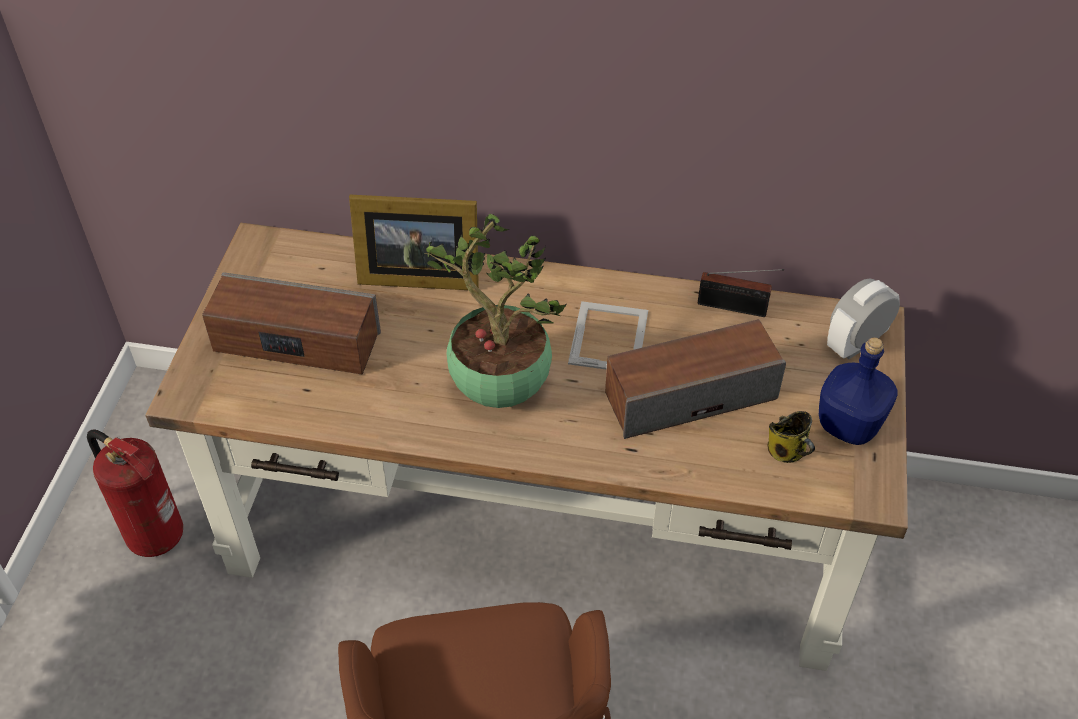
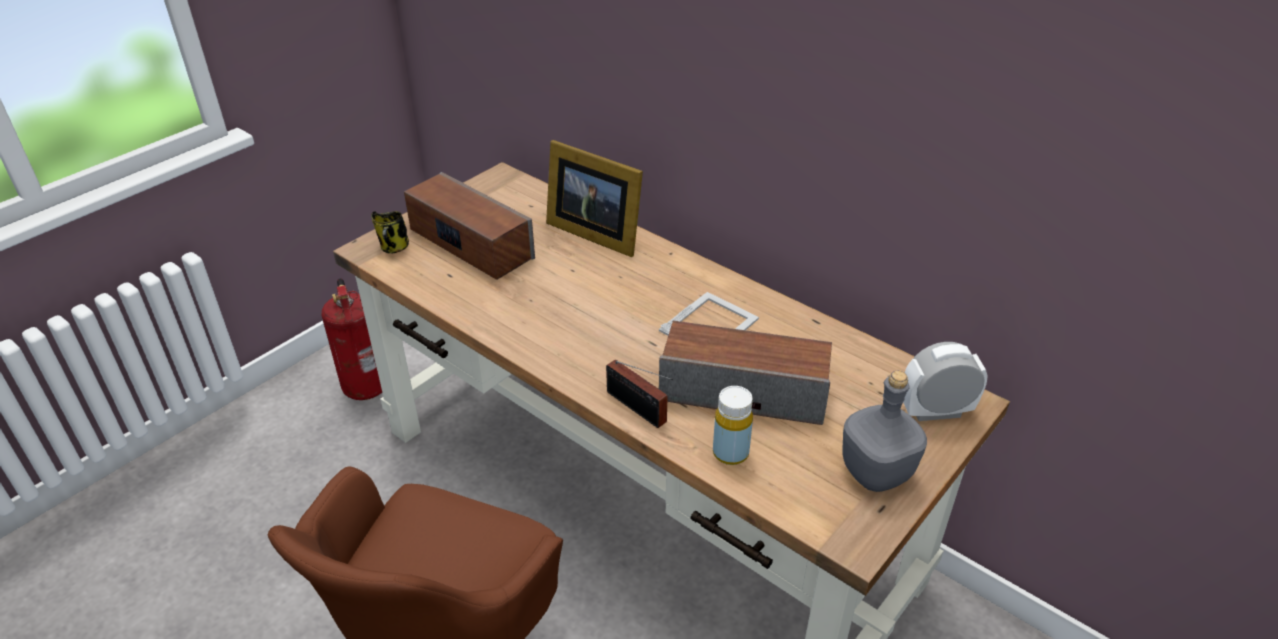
camera: 30 degrees right, 10 degrees down
(497, 388) = (588, 326): potted plant -> none
(723, 462) = (730, 453): none -> yellow bottle
(736, 308) = (840, 344): radio -> radio (638, 409)
(787, 452) = (797, 469): mug -> mug (394, 248)
(848, 426) = (874, 473): blue bottle -> grey bottle

